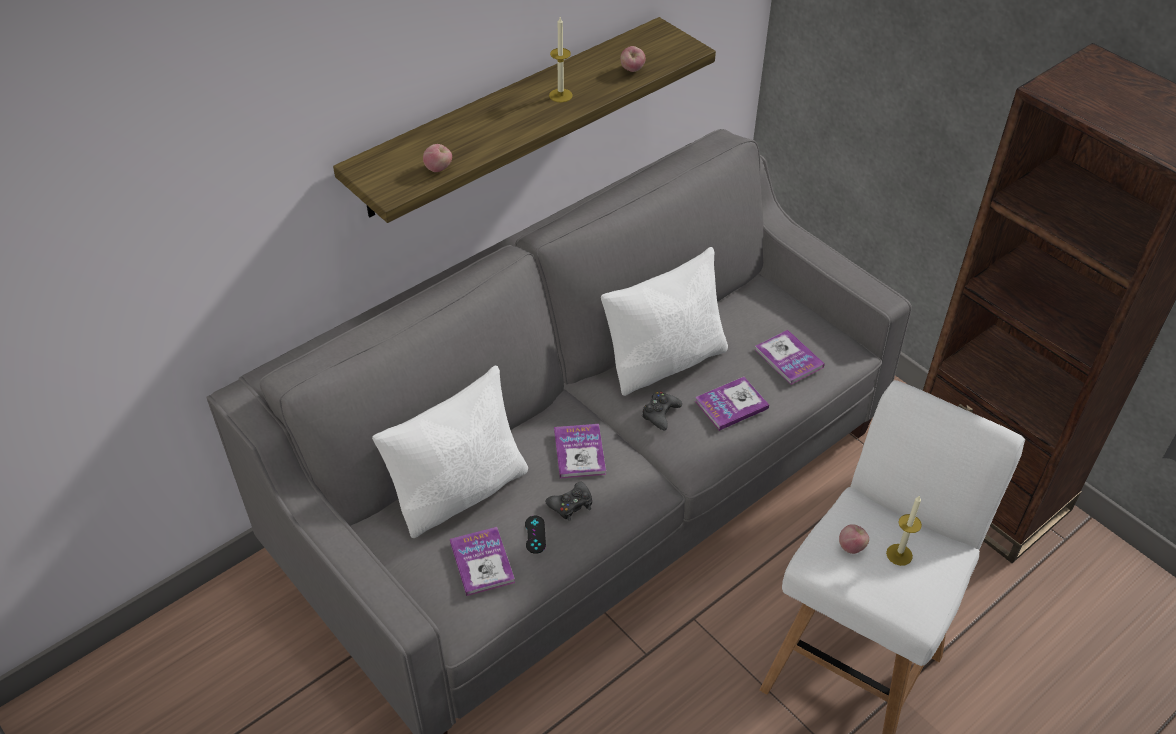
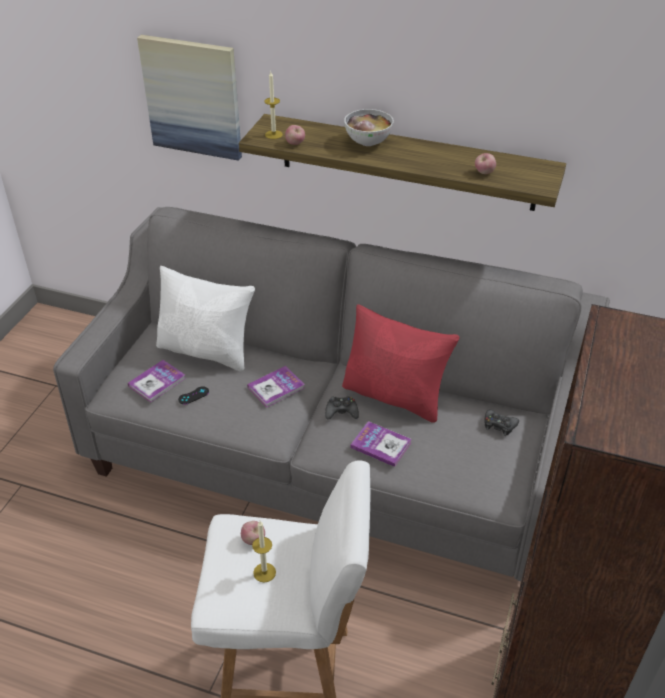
camera: 60 degrees right, 5 degrees down
(227, 207) = (193, 97): none -> picture
(492, 116) = (368, 142): none -> bowl
(560, 95) = (420, 157): candle -> candle (273, 134)
(571, 505) = (229, 401): black game controller -> black game controller (499, 425)
(666, 361) = (395, 396): white pillow -> red pillow
(788, 358) = (457, 459): book -> none

